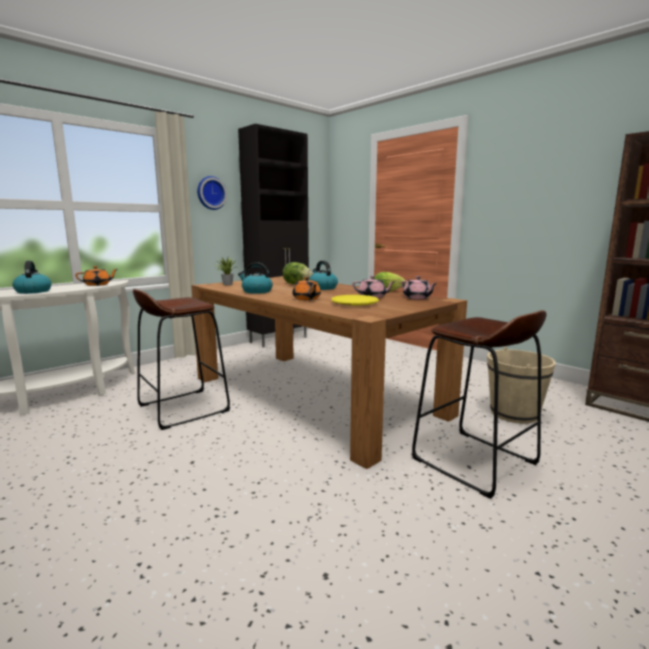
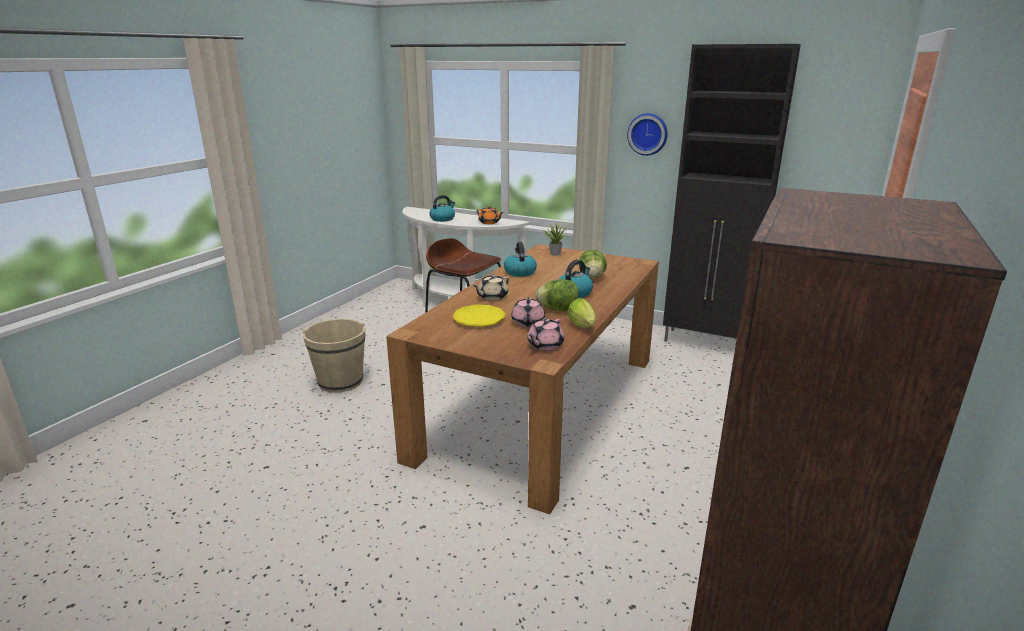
camera: 70 degrees right, 10 degrees up
(306, 299) = (492, 297): orange teapot -> beige teapot
(352, 292) = (558, 309): none -> lettuce
(474, 461) = (434, 530): brown stool -> none
(514, 413) = (592, 569): beige bucket -> beige bucket (340, 381)

